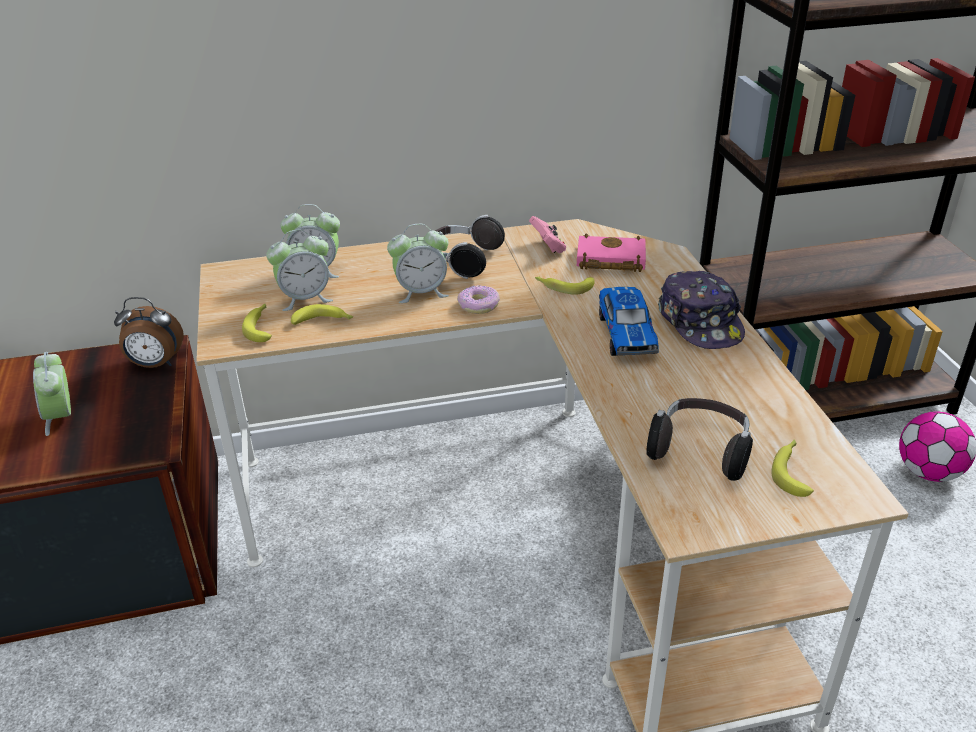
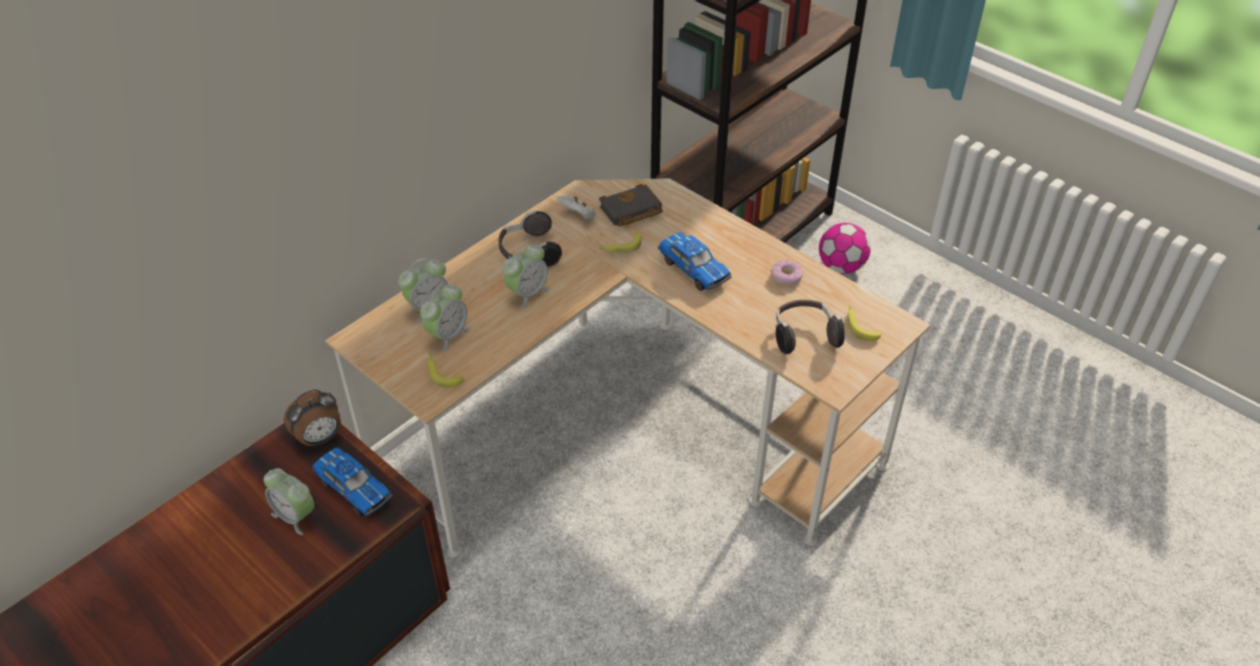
camera: 35 degrees left, 10 degrees up
(131, 417) = (353, 488): none -> toy car
(324, 321) = (483, 348): banana -> none
(479, 305) = (578, 287): donut -> donut (786, 277)
(548, 247) = (578, 216): pink game controller -> white game controller
(608, 260) = (630, 211): pink book -> black book
(700, 322) = (730, 240): cap -> none

